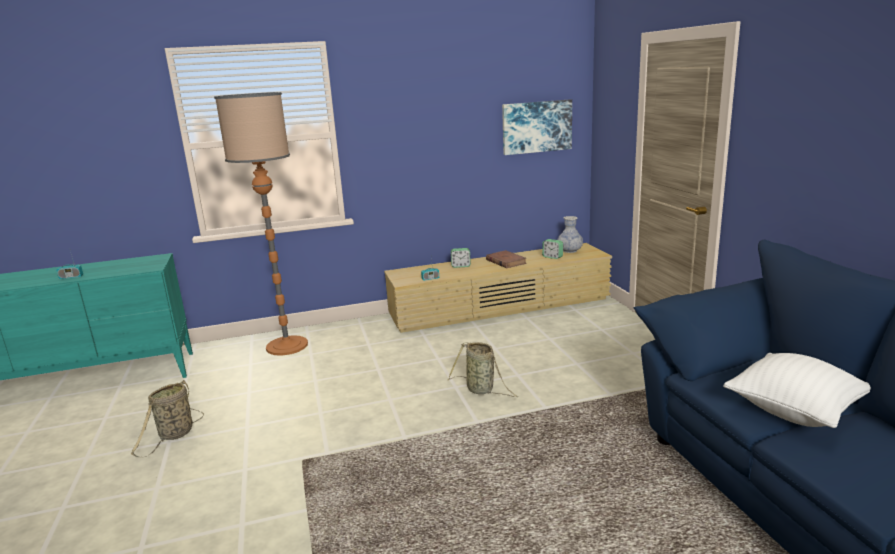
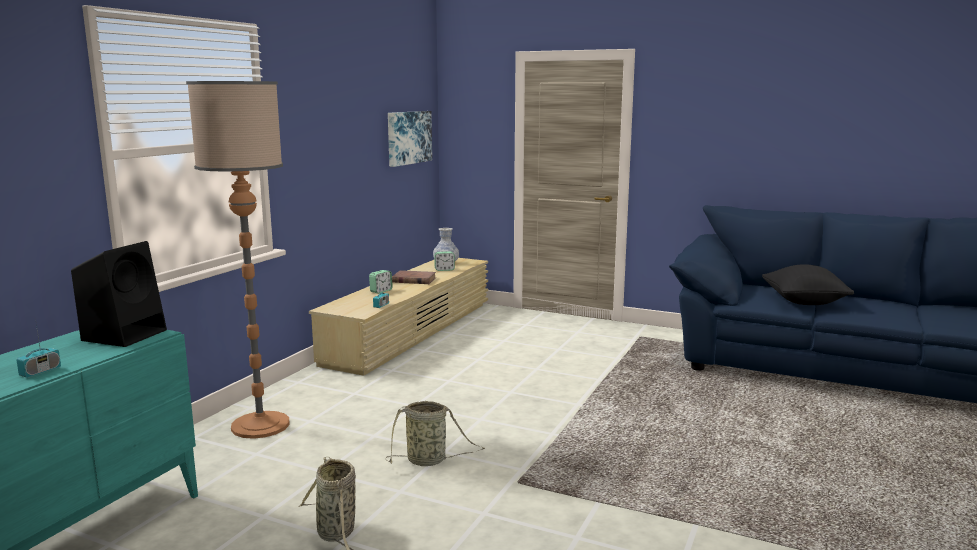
camera: 50 degrees left, 5 degrees down
(146, 264) = (125, 334): none -> black speaker
(482, 390) = (535, 386): basket -> basket (429, 460)
(794, 411) = (804, 302): white pillow -> black pillow

